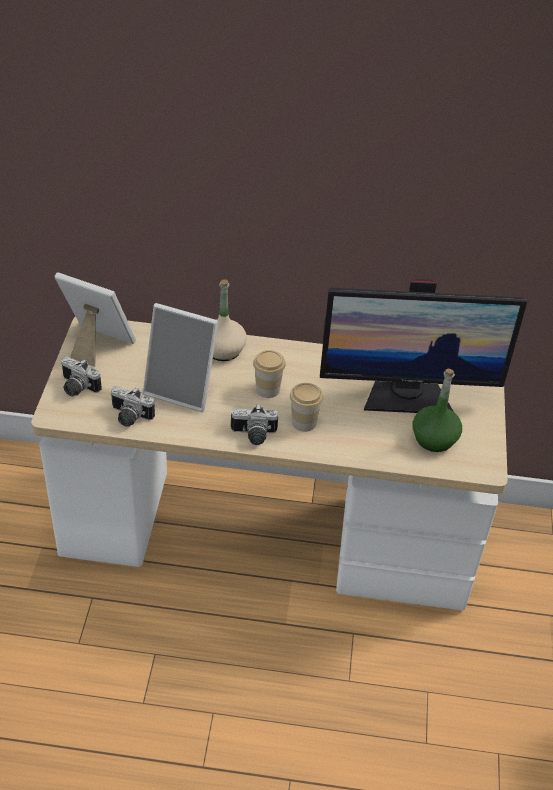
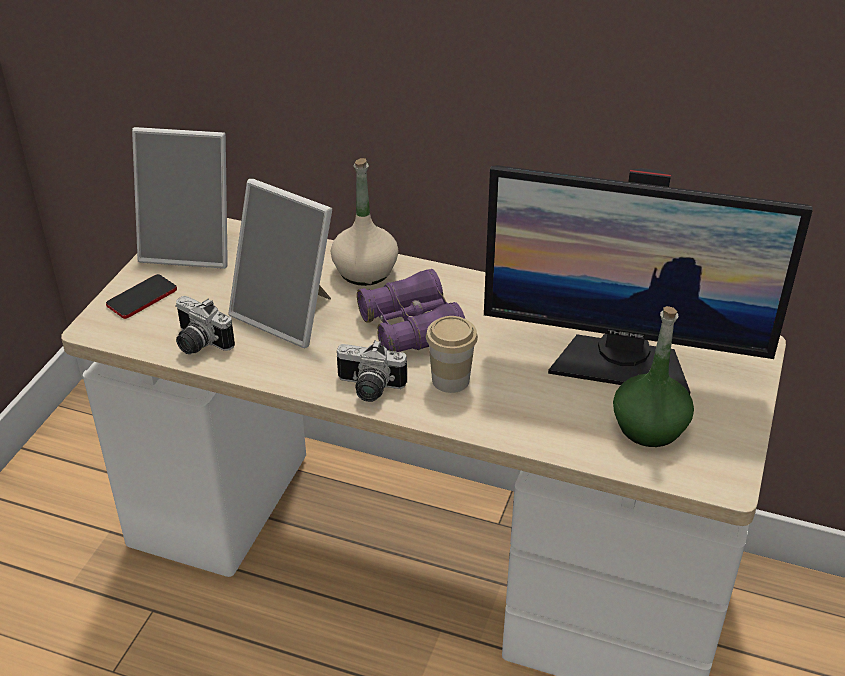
camera: 15 degrees right, 5 degrees down
(77, 388) = (142, 298): camera -> phone
(96, 345) = (191, 248): picture frame -> picture frame turned 150 degrees clockwise
(267, 389) = (411, 329): cup -> purple binoculars

